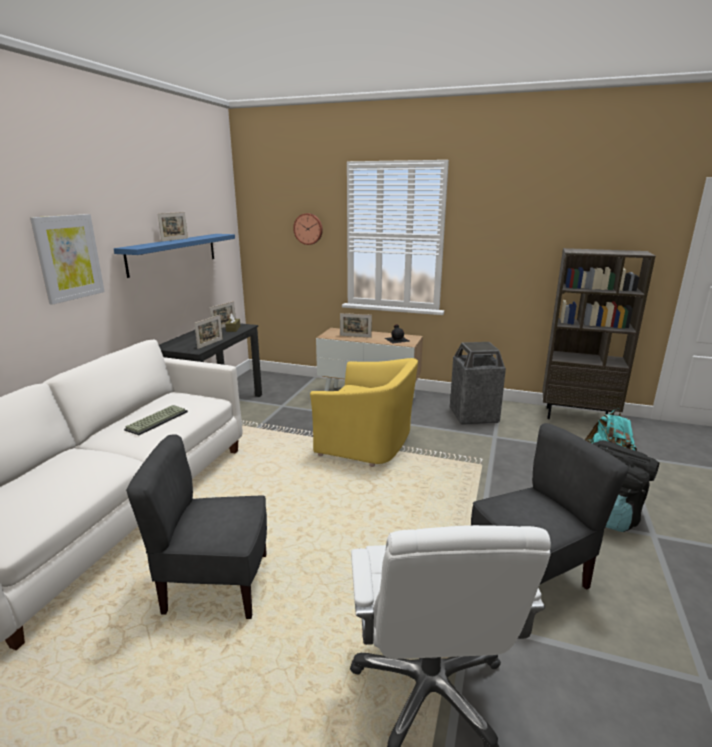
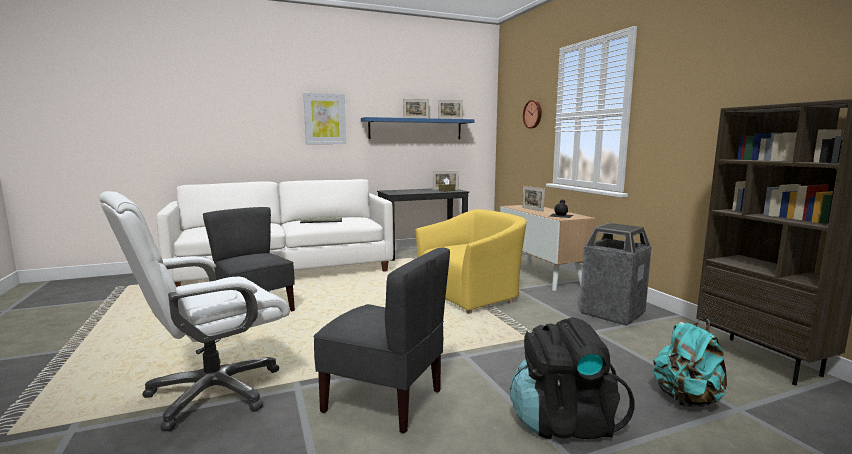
camera: 50 degrees right, 10 degrees down
(210, 344) = (410, 193): picture frame -> picture frame (450, 119)
(367, 443) = (470, 295): yellow armchair -> yellow armchair turned 105 degrees counterclockwise

